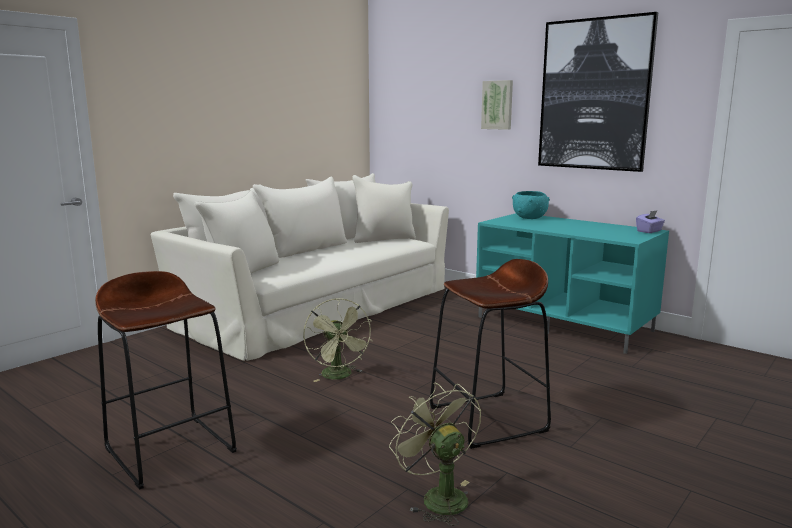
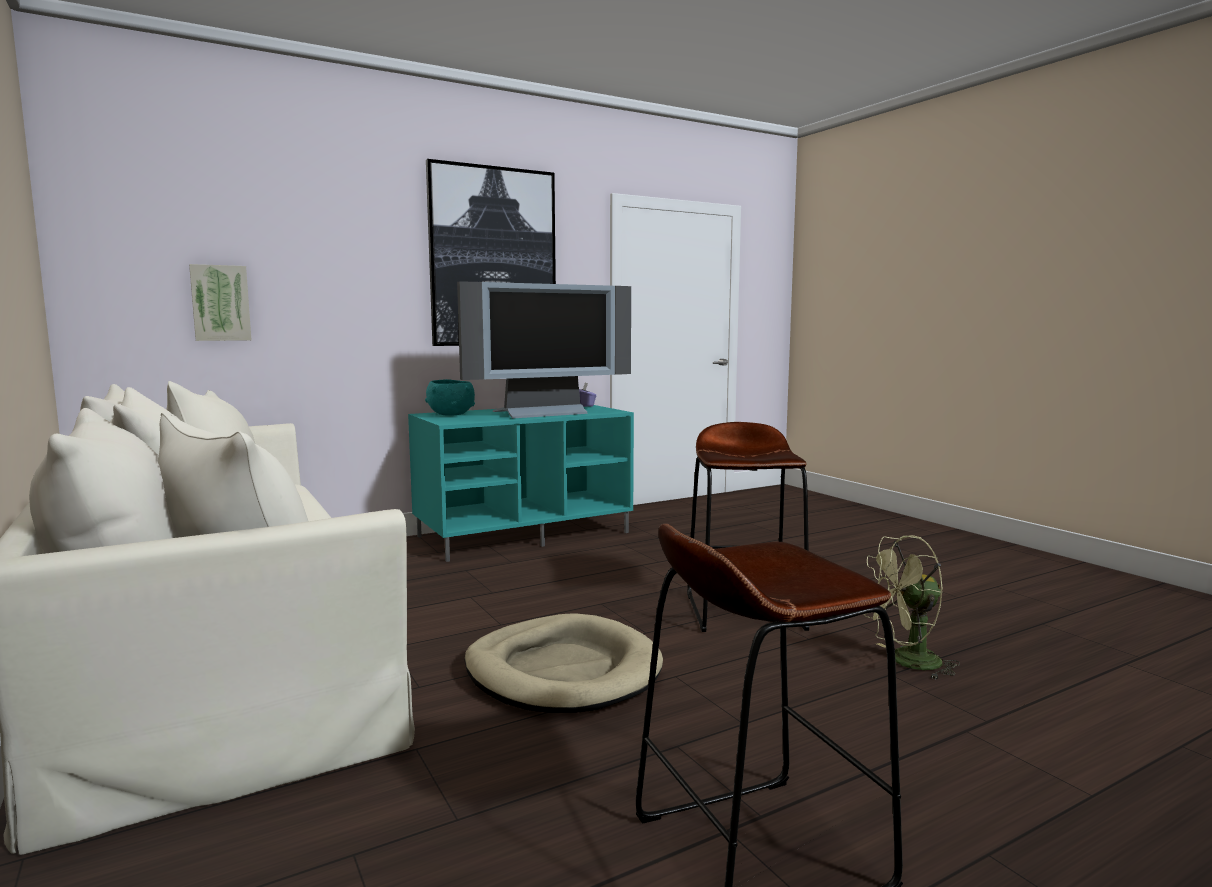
camera: 70 degrees left, 5 degrees down
(339, 376) = (563, 671): green fan -> beige dog bed
(497, 105) = (357, 263): picture -> picture (220, 303)
(575, 229) = (542, 413): none -> television

